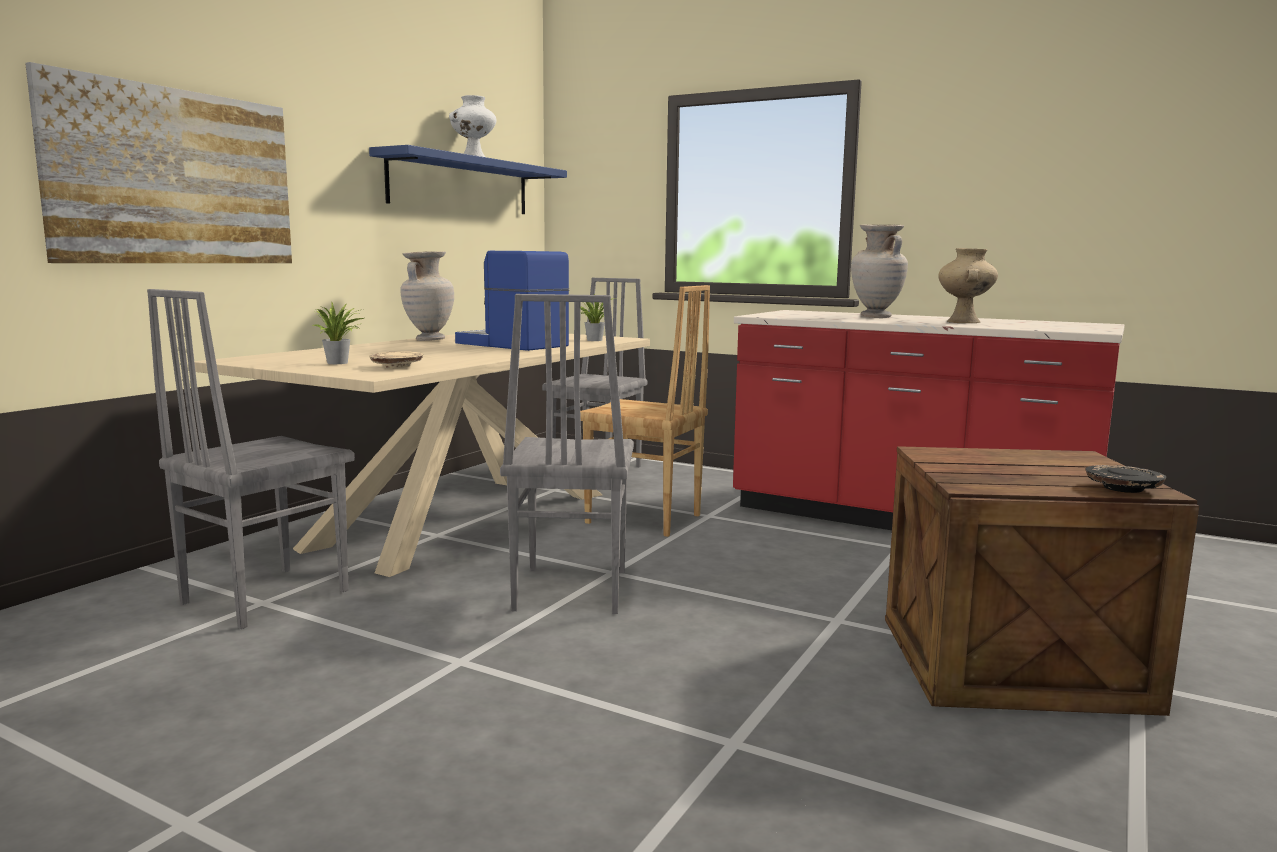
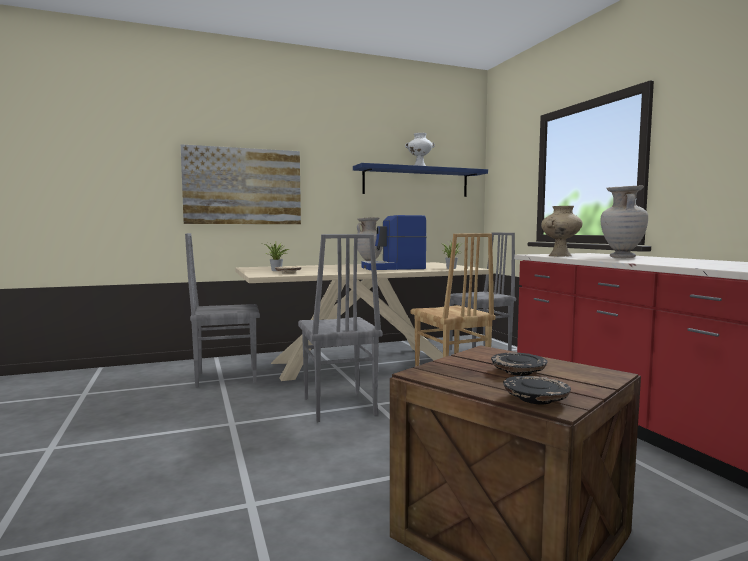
camera: 40 degrees right, 5 degrees down
(511, 345) = (394, 268): coffee machine -> coffee machine turned 90 degrees counterclockwise
(568, 590) = (337, 406): grey chair -> grey chair turned 60 degrees counterclockwise
(964, 322) = (673, 262): beige vase -> beige vase (560, 256)
(1026, 467) = (518, 372): none -> black plate

